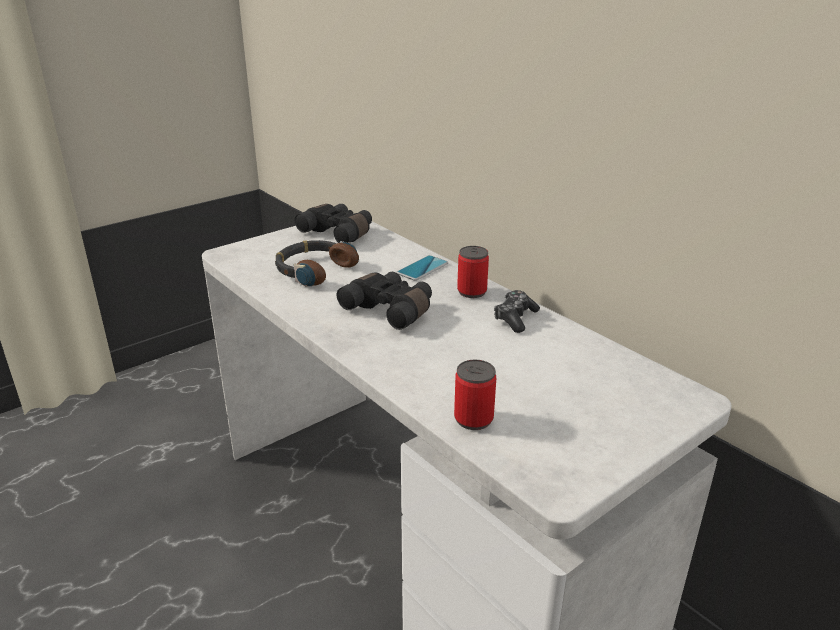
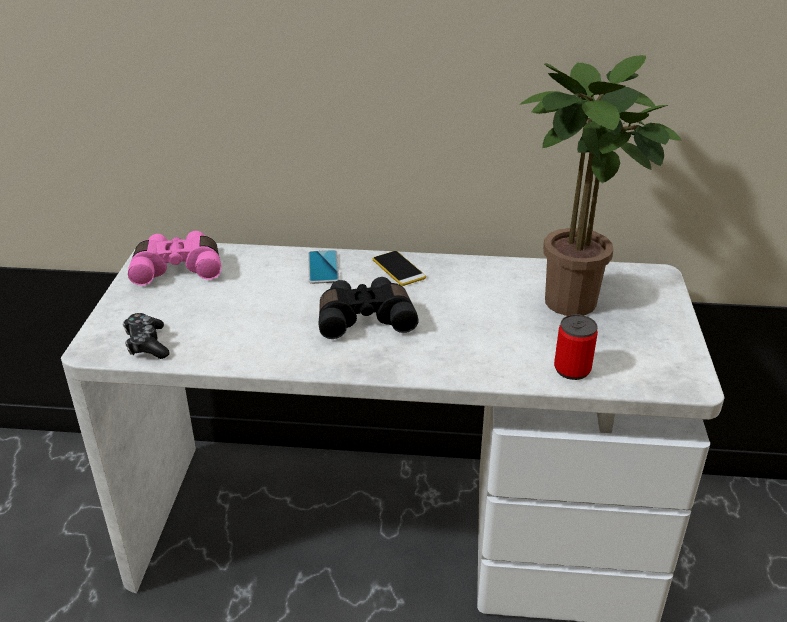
camera: 45 degrees left, 5 degrees up
(314, 270) = (227, 318): headphones -> none
(339, 232) = (178, 268): black binoculars -> pink binoculars
(472, 292) = (398, 269): can -> phone
(515, 318) = (467, 275): game controller -> game controller (147, 344)
(561, 380) = (573, 307): none -> potted plant

